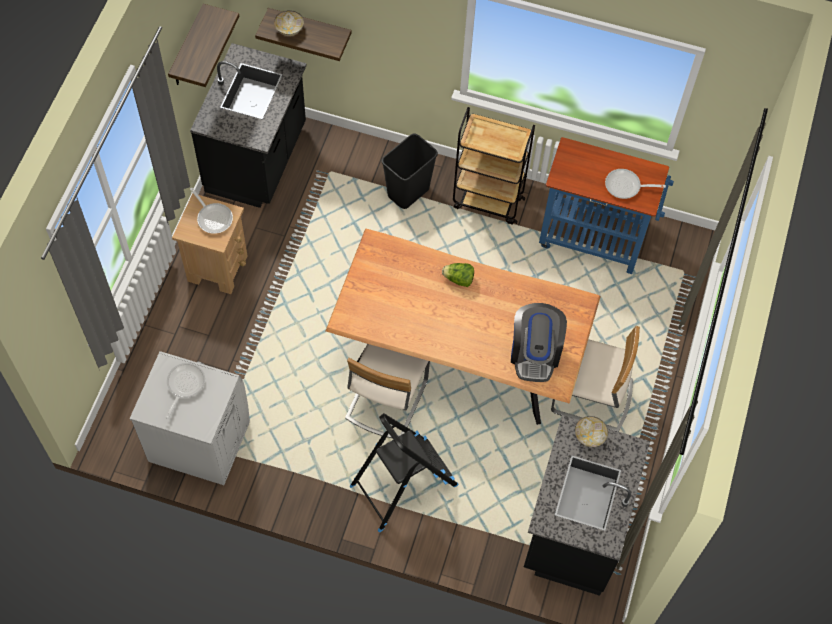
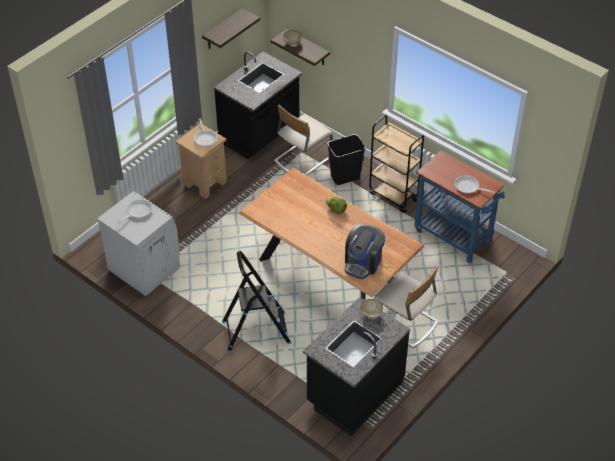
camera: 25 degrees right, 15 degrees down
(386, 399) = (270, 283): beige chair -> beige chair (302, 159)

